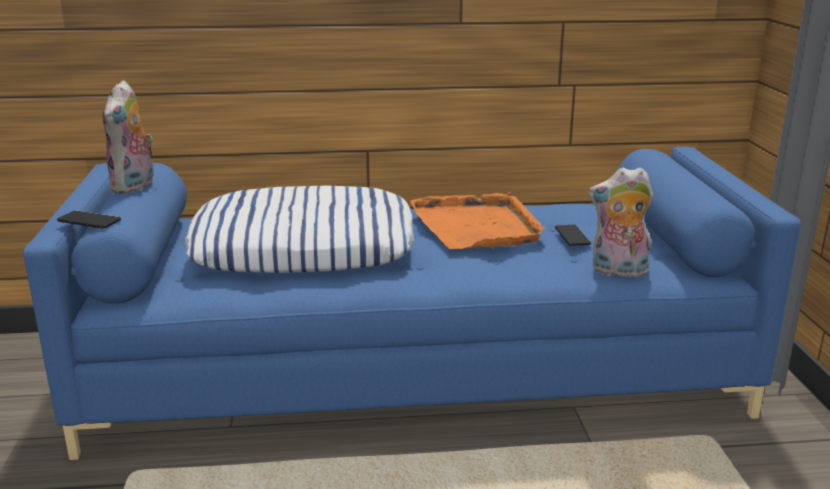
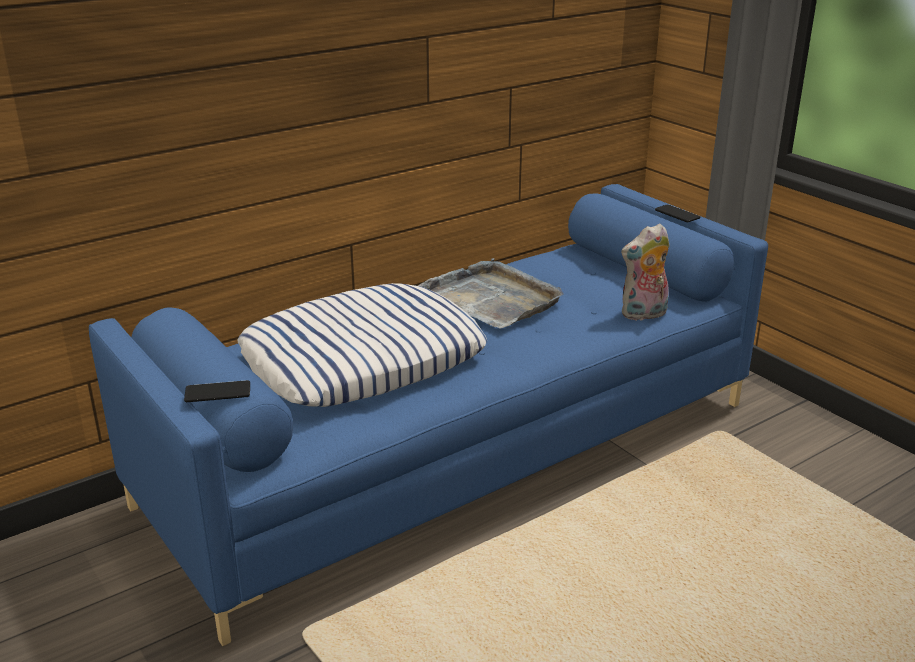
camera: 30 degrees left, 5 degrees up
(135, 187) = (194, 342): plush toy -> none
(477, 226) = (491, 298): orange tray -> grey tray
(572, 236) = (576, 289): phone -> phone (677, 214)

